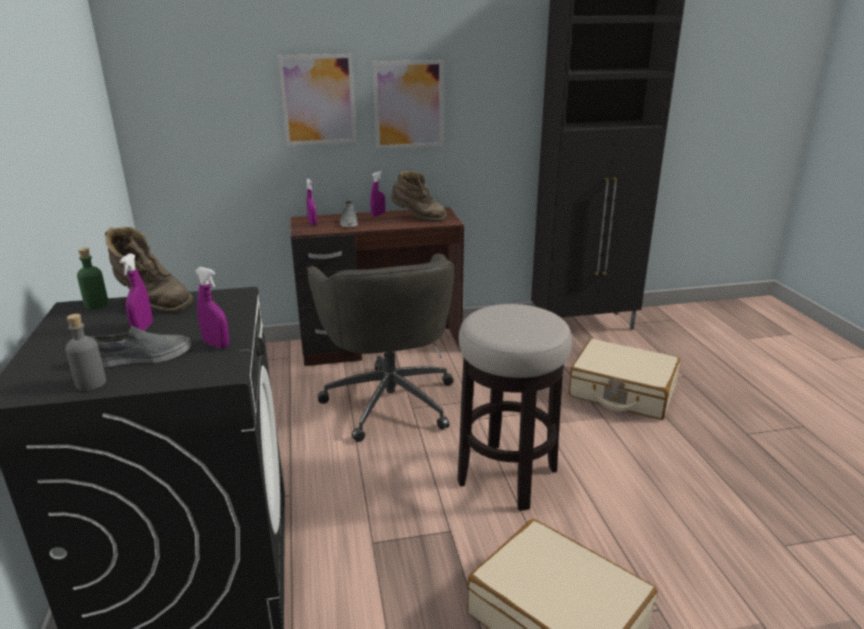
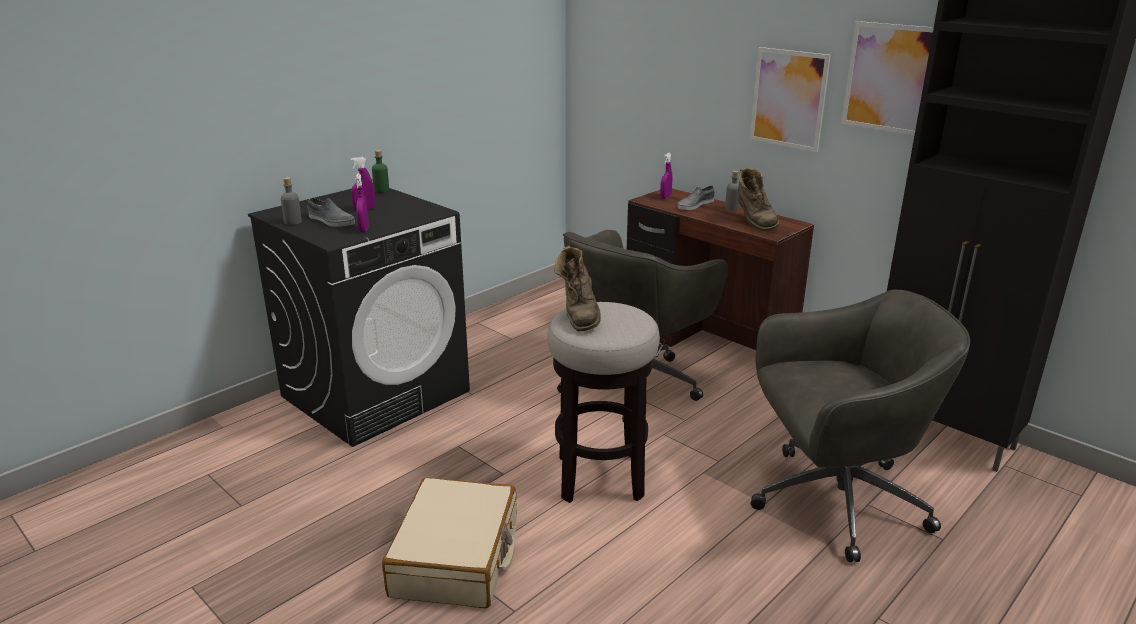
camera: 55 degrees right, 0 degrees up
(152, 303) = (399, 199): brown boot -> brown boot (579, 316)
(318, 100) = (707, 78): picture -> picture (889, 78)
(378, 215) = (732, 208): purple spray bottle -> grey bottle
(622, 391) = (833, 501): beige suitcase -> grey office chair

